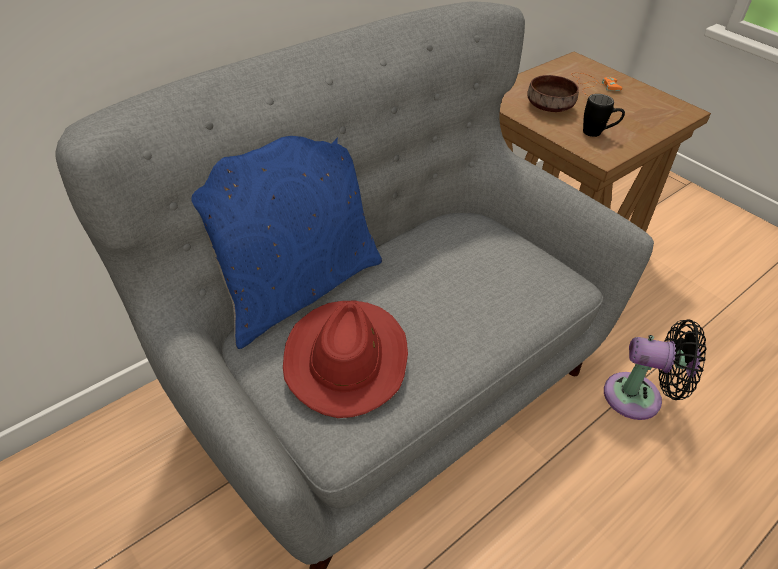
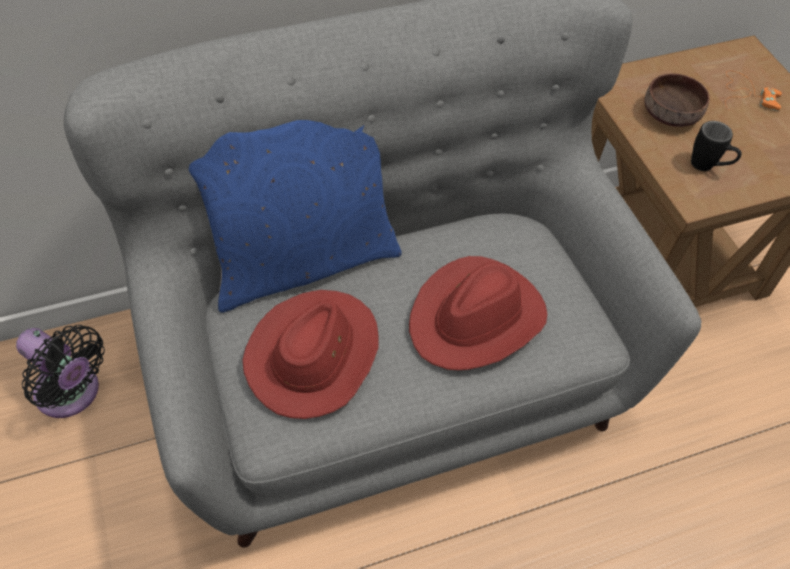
camera: 20 degrees right, 10 degrees up
(471, 291) = (476, 318): none -> red hat
(639, 398) = (662, 479): black fan -> black fan (71, 394)

